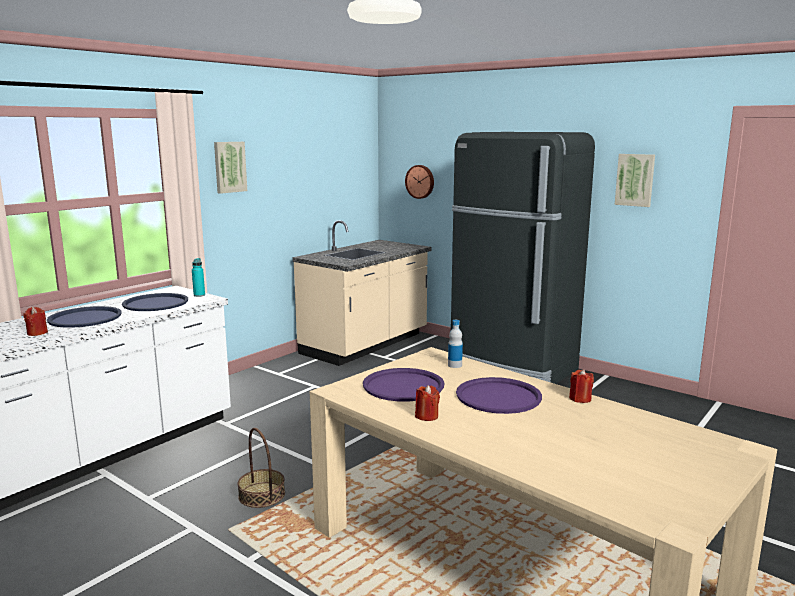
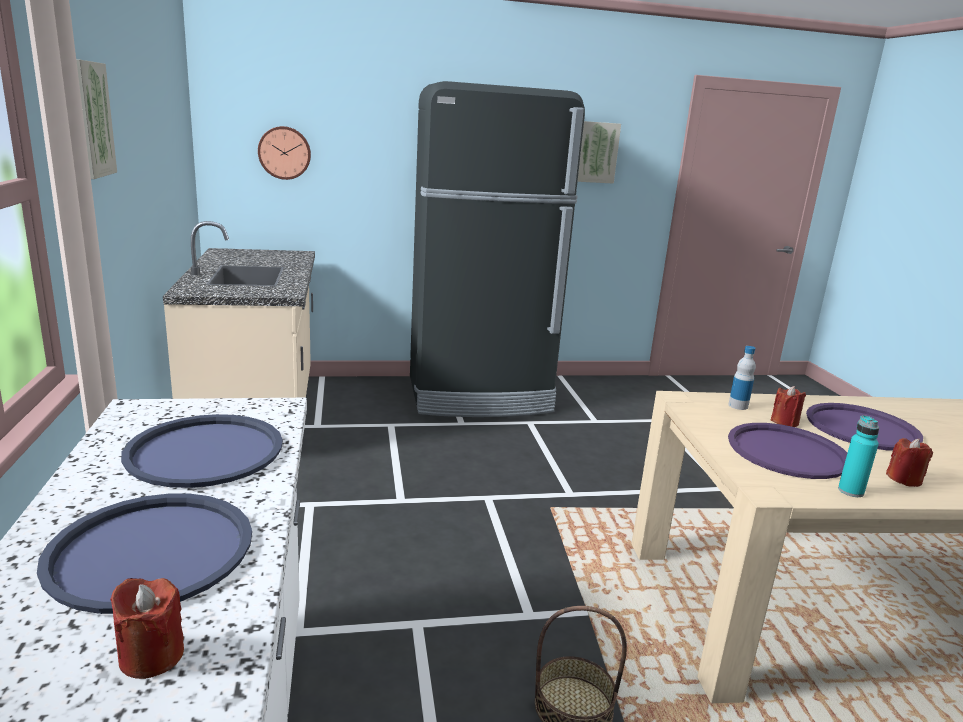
camera: 50 degrees left, 5 degrees up
(199, 295) = (237, 406): turquoise bottle -> turquoise bottle (850, 491)
(580, 399) = (891, 404): red candle -> red candle (784, 422)

